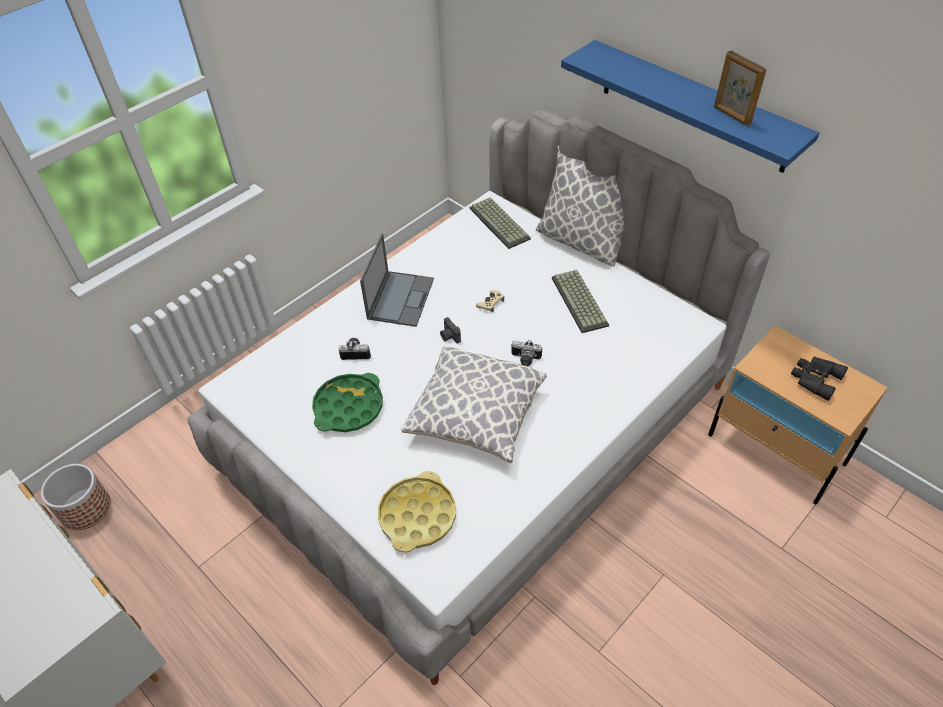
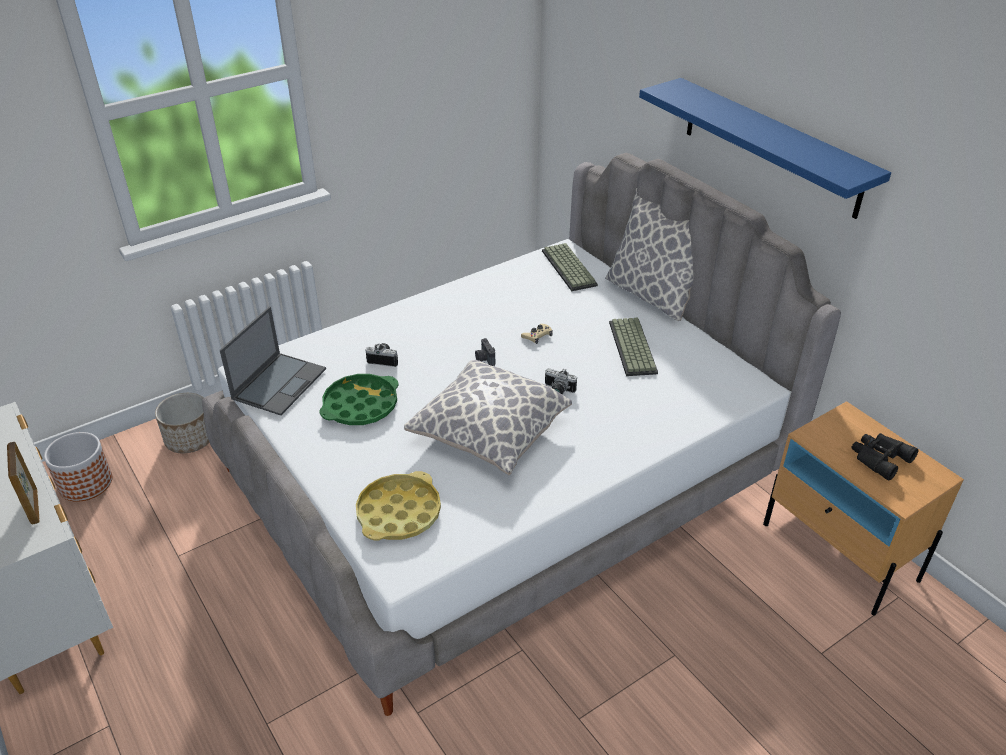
camera: 10 degrees right, 10 degrees down
(173, 444) = (190, 440): none -> planter
(400, 298) = (445, 318): laptop -> laptop (279, 383)
(731, 115) = (800, 149): picture frame -> picture frame (34, 507)

